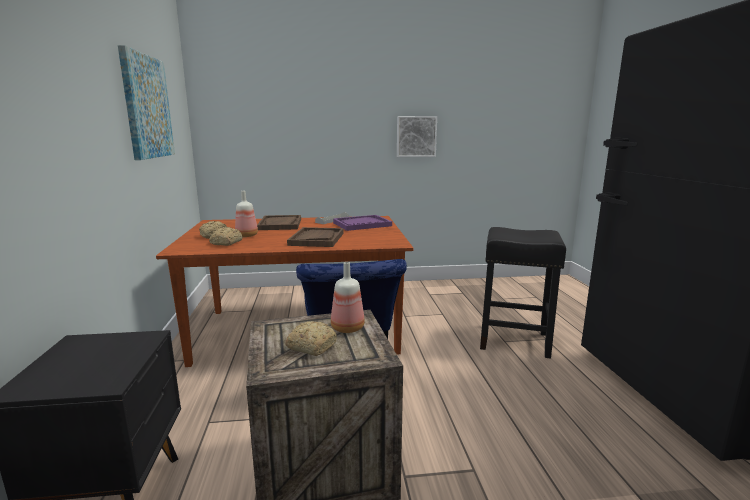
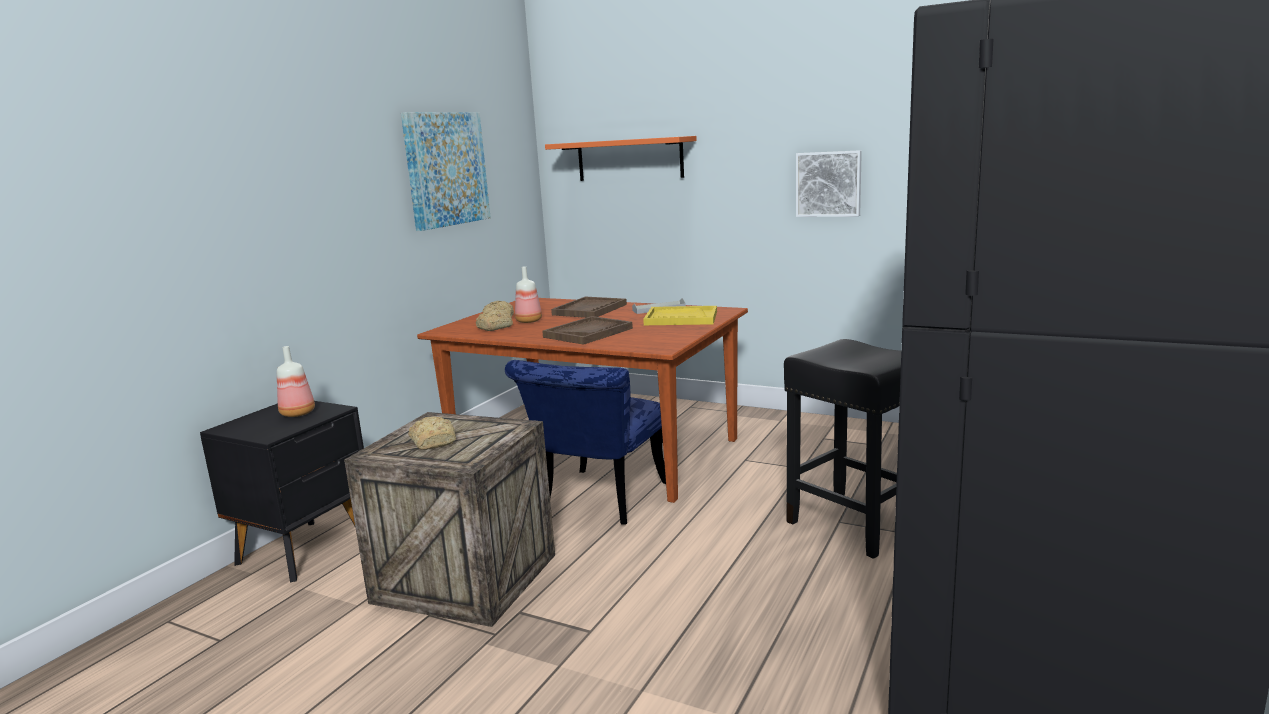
camera: 35 degrees right, 0 degrees up
(273, 115) = (629, 159): none -> orange shelf
(346, 328) = (488, 433): bottle -> bottle (297, 413)
(362, 224) = (681, 318): purple tray -> yellow tray

